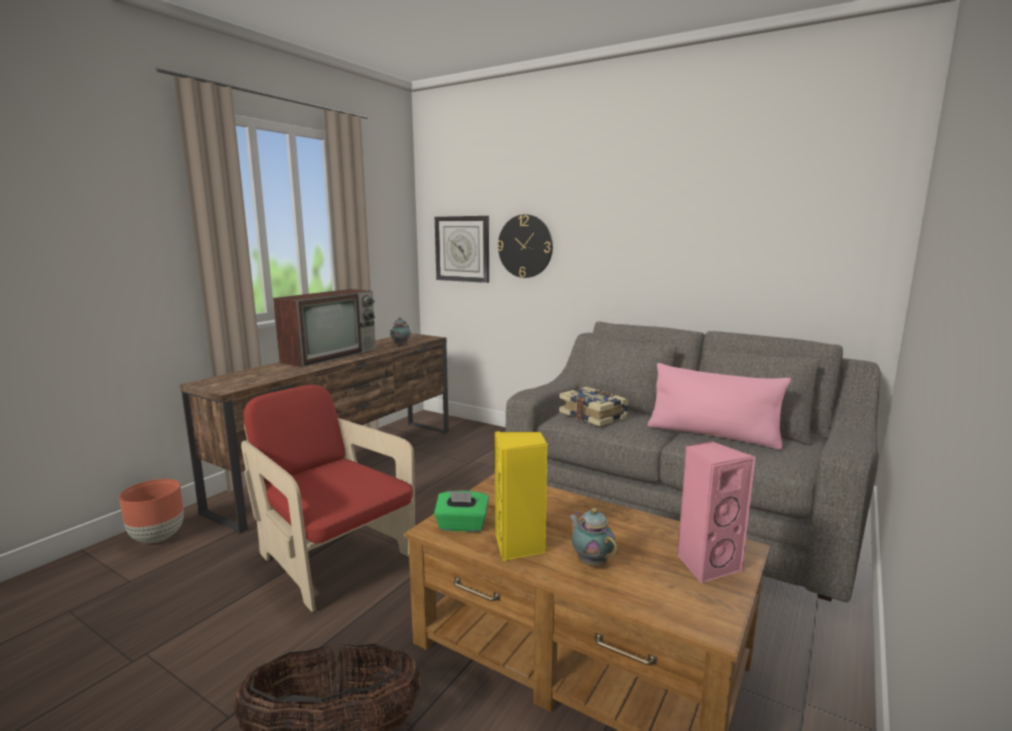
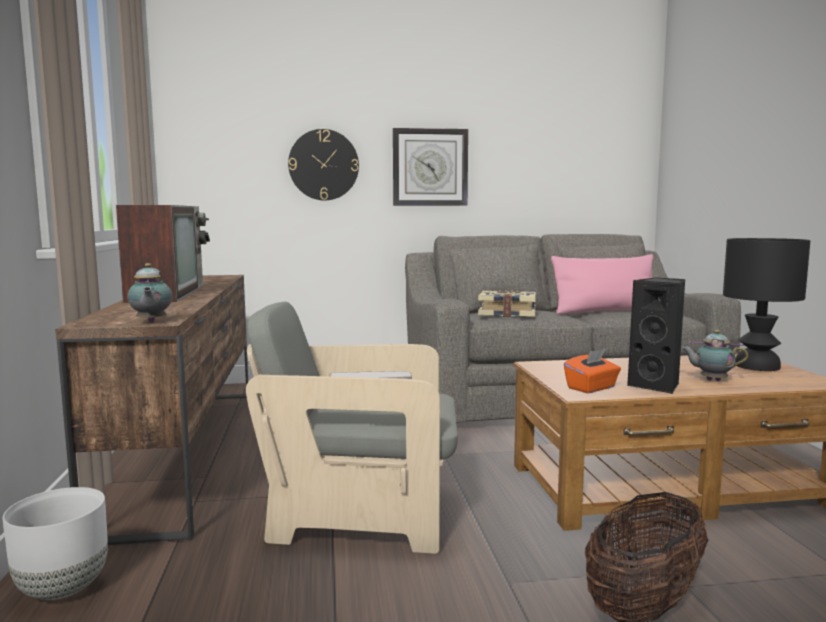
camera: 40 degrees left, 5 degrees down
(157, 537) = (62, 589): brown planter -> white planter
(333, 558) = (362, 514): red armchair -> grey armchair
(400, 345) = (219, 282): teapot -> teapot (151, 322)
(462, 249) = (234, 169): wall clock -> wall clock (430, 167)
(462, 525) = (591, 388): green tissue box -> orange tissue box
(520, 546) = (657, 386): yellow speaker -> black speaker
(706, 565) = (756, 366): pink speaker -> black table lamp

